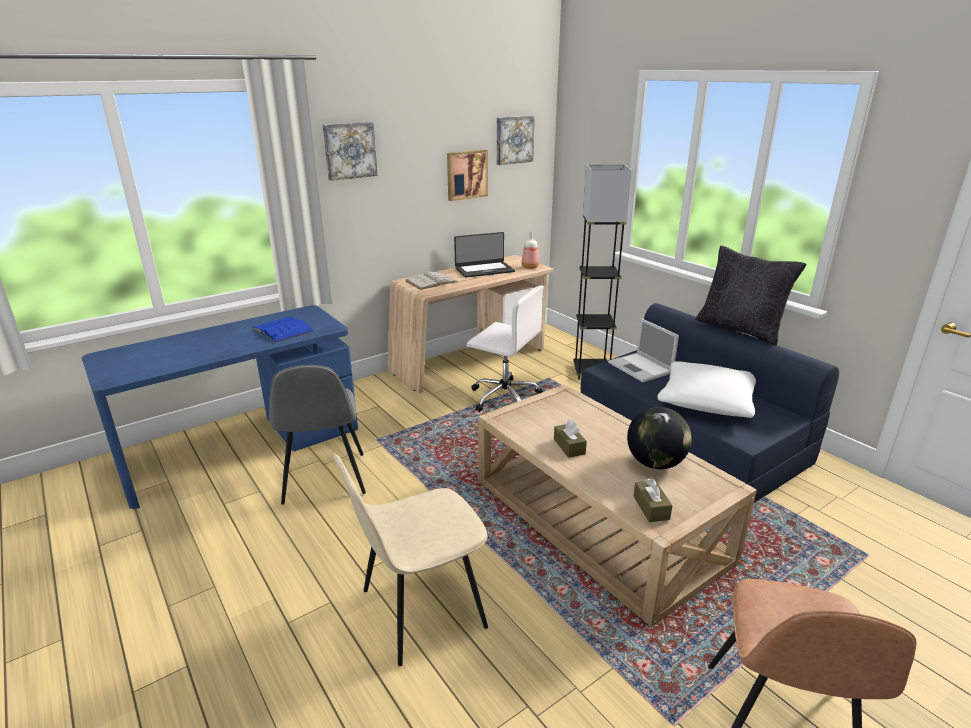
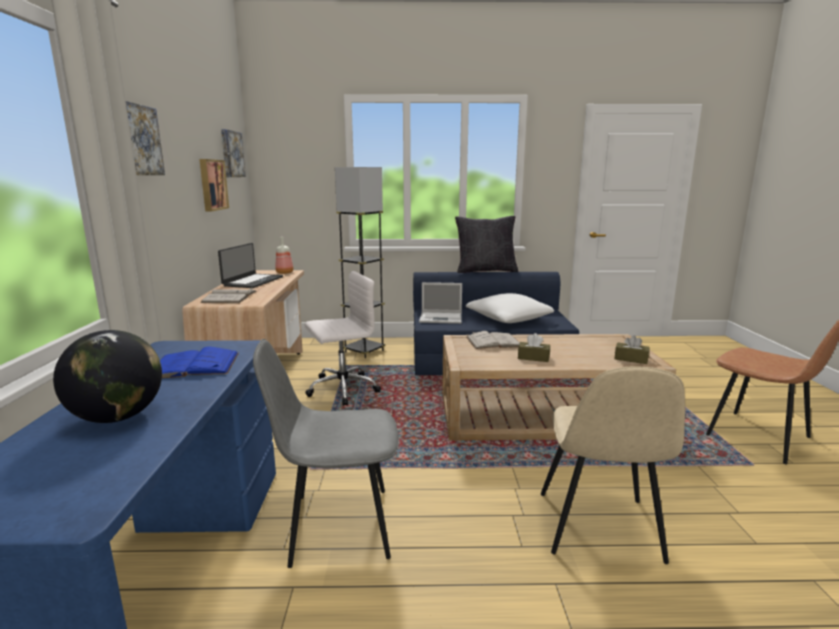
camera: 55 degrees left, 10 degrees down
(324, 479) = (337, 525): grey chair -> grey chair turned 150 degrees clockwise
(582, 413) = (493, 341): none -> white book
(655, 463) = (579, 344): globe -> globe (117, 417)

